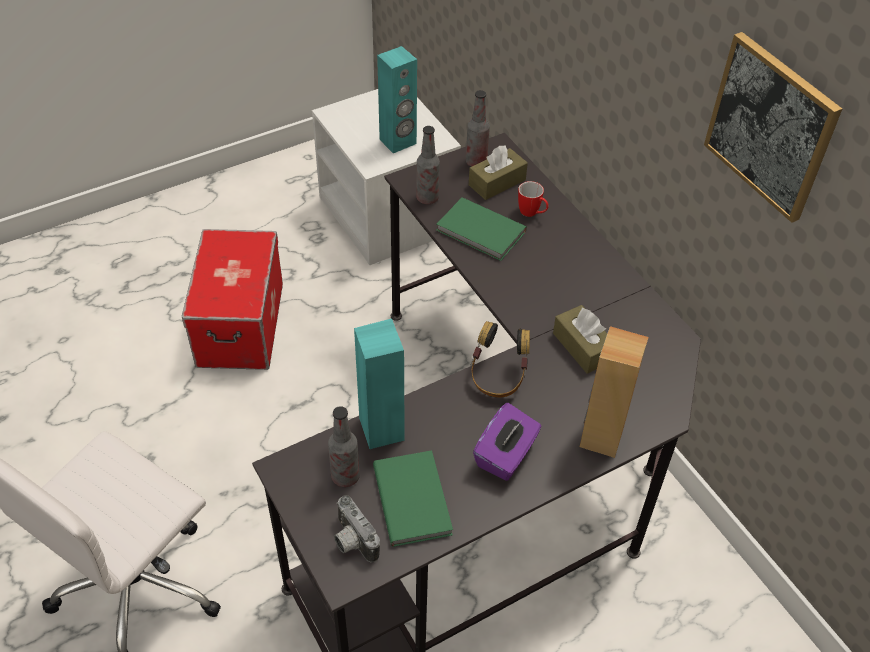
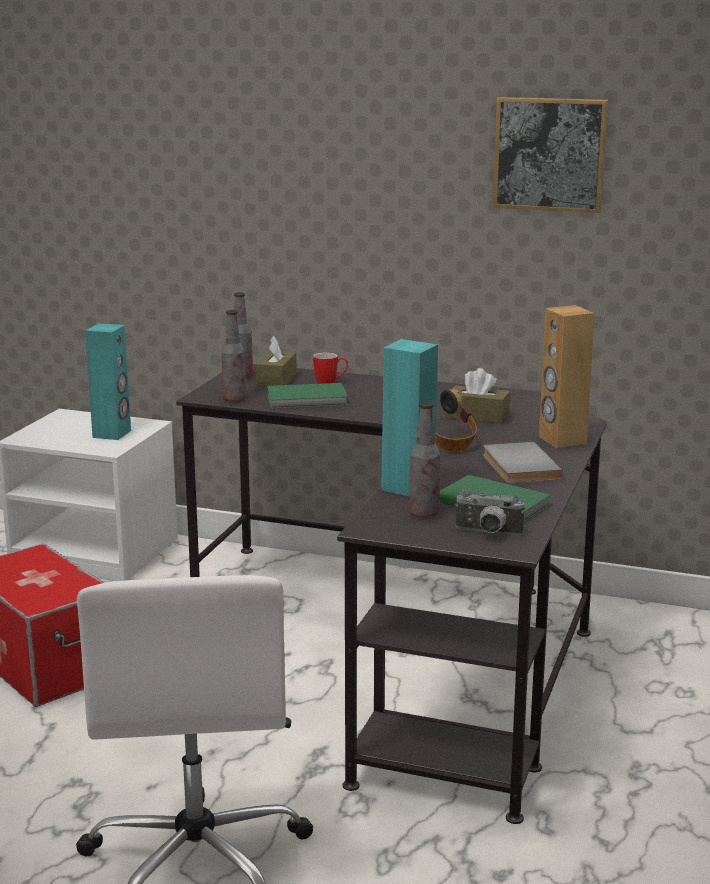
camera: 40 degrees left, 30 degrees down
(506, 455) = (517, 467): purple tissue box -> grey book

